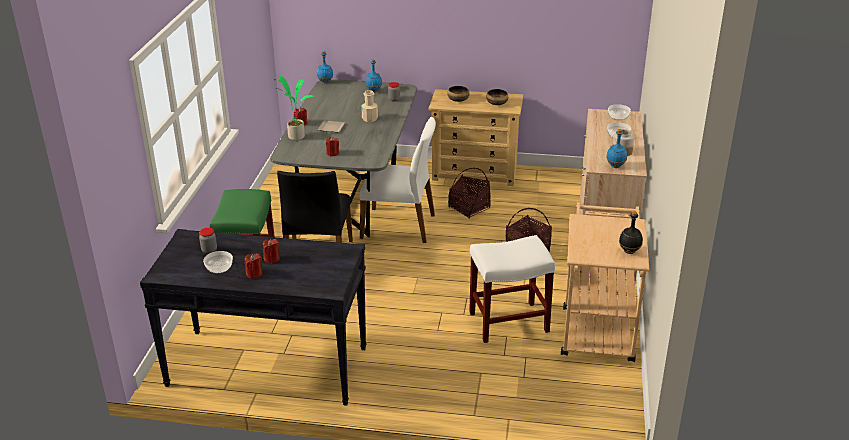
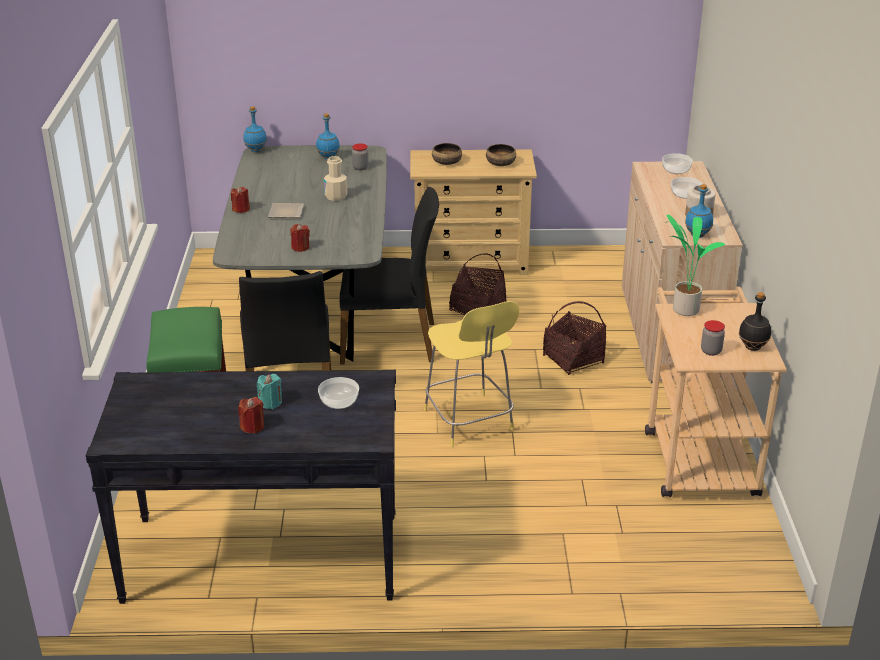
camera: 10 degrees left, 0 degrees up
(209, 250) = (174, 399): jar -> jar (711, 351)
(219, 268) = (198, 423): bowl -> bowl (339, 401)
(272, 259) = (270, 402): red candle -> turquoise candle
(296, 136) = (240, 228): potted plant -> potted plant (684, 309)
(399, 226) = (389, 342): white chair -> black chair
(438, 287) = (469, 422): none -> yellow stool
(507, 322) = (577, 460): white stool -> none

